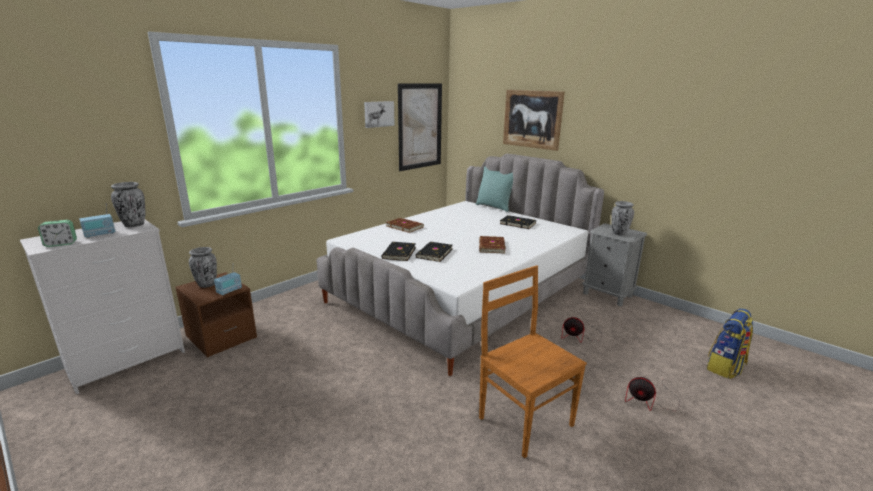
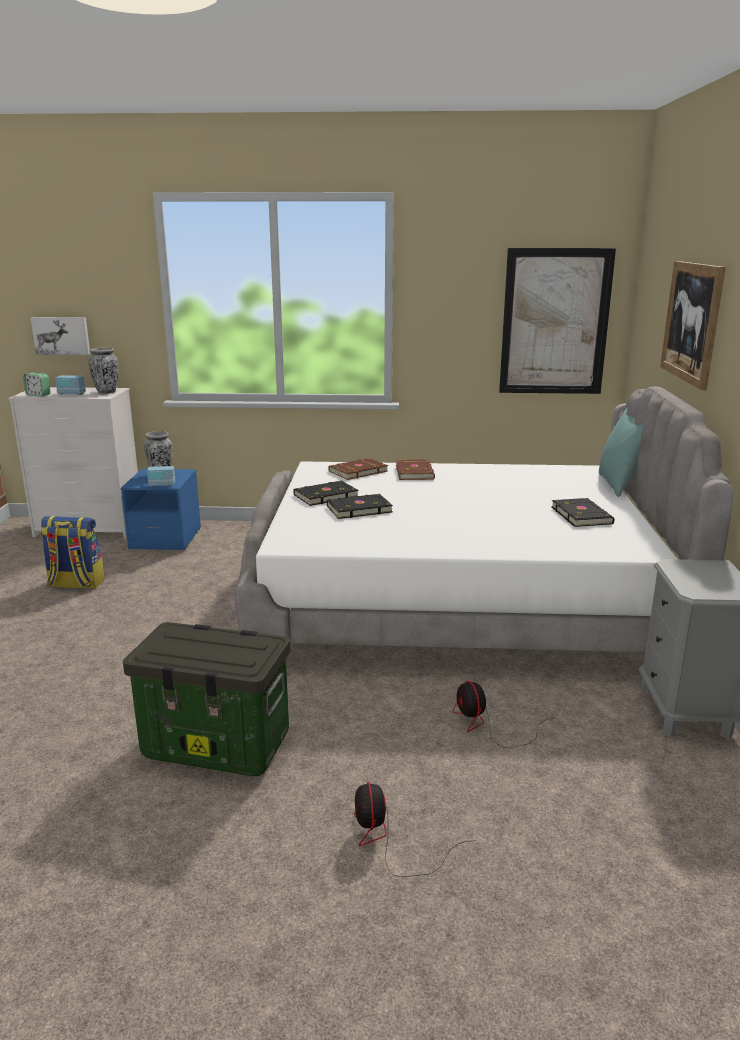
camera: 50 degrees right, 0 degrees up
(221, 337) = (165, 539): brown nightstand -> blue nightstand
(378, 114) = (463, 296): picture -> picture (61, 335)
(491, 246) = (447, 526): brown book -> brown book (357, 471)
(524, 420) = (219, 745): brown chair -> storage box
(619, 233) = (697, 581): vase -> none
(725, 367) = (630, 914): backpack -> backpack (75, 584)

